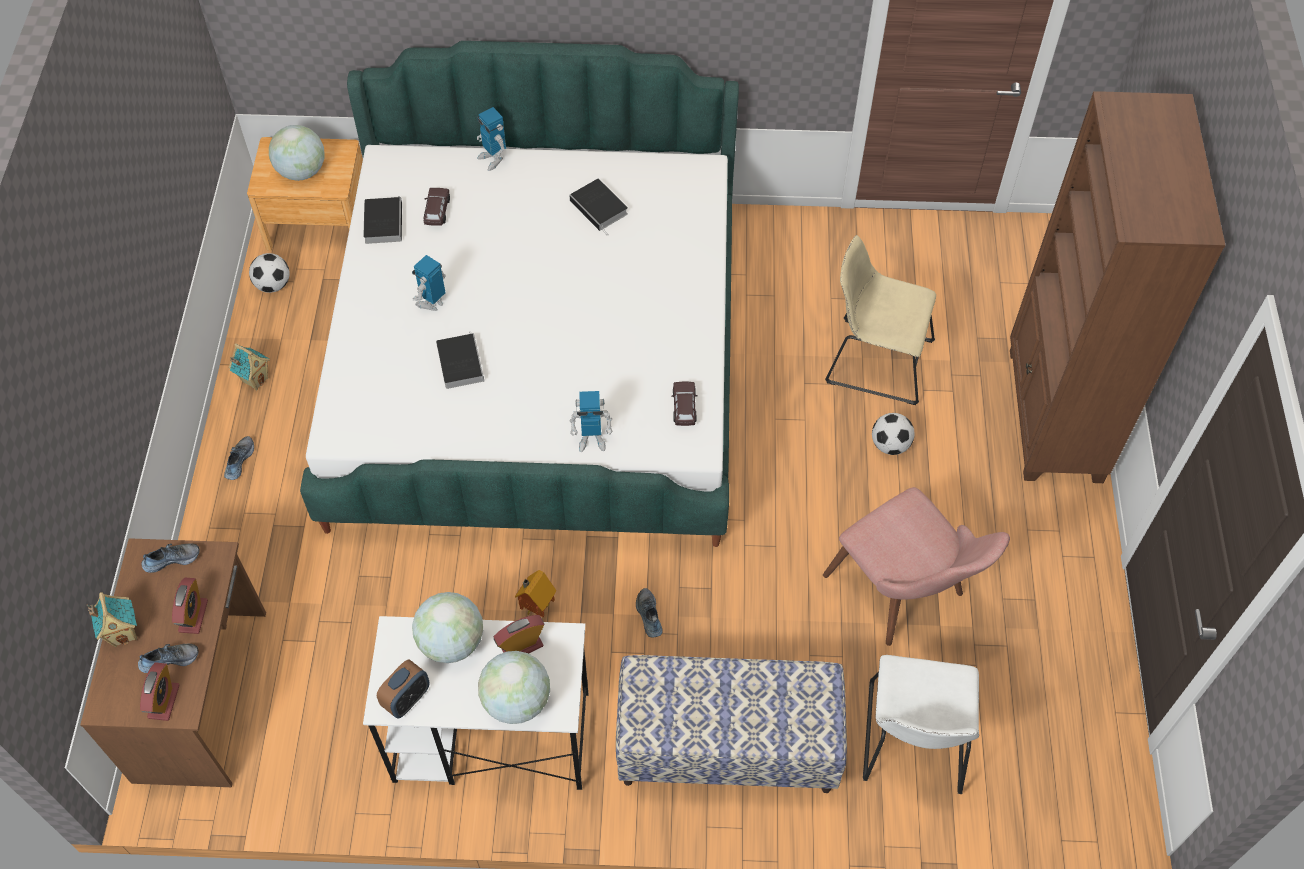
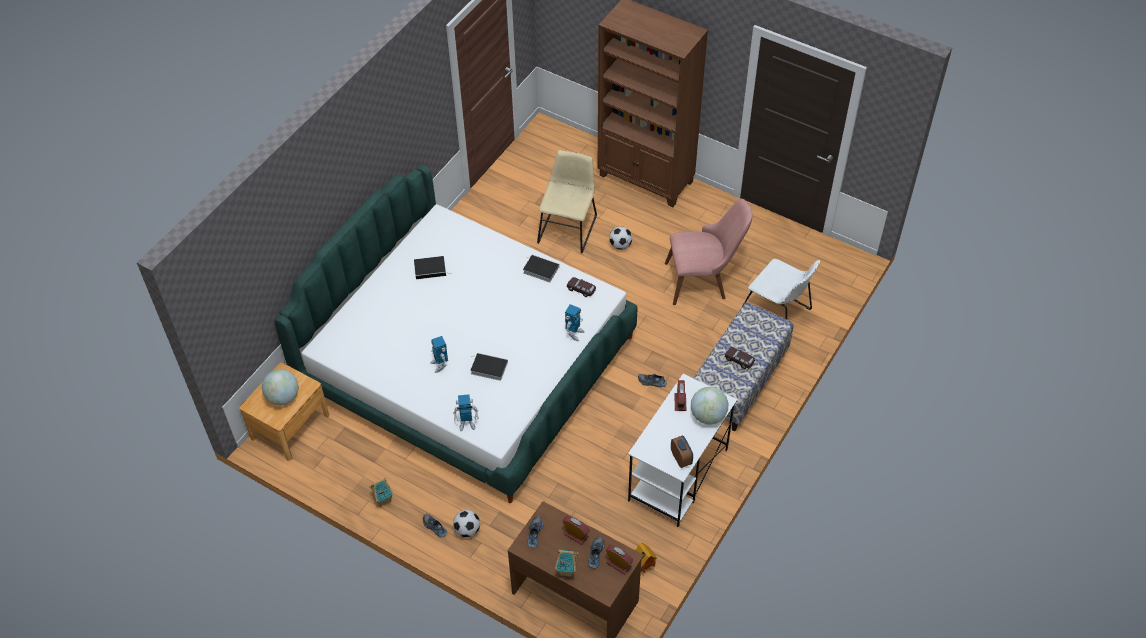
camera: 60 degrees left, 5 degrees down
(273, 285) = (319, 466): football -> football (467, 530)
(383, 221) = (366, 365): book -> book (539, 270)
(437, 211) = (378, 338): brown toy car -> brown toy car (739, 360)
(452, 642) = (661, 429): globe -> none
(493, 159) = (360, 299): toy robot -> toy robot (467, 423)
(536, 608) = (618, 427): toy house -> toy house (643, 567)
(874, 360) = (568, 227): beige chair -> beige chair turned 150 degrees clockwise

